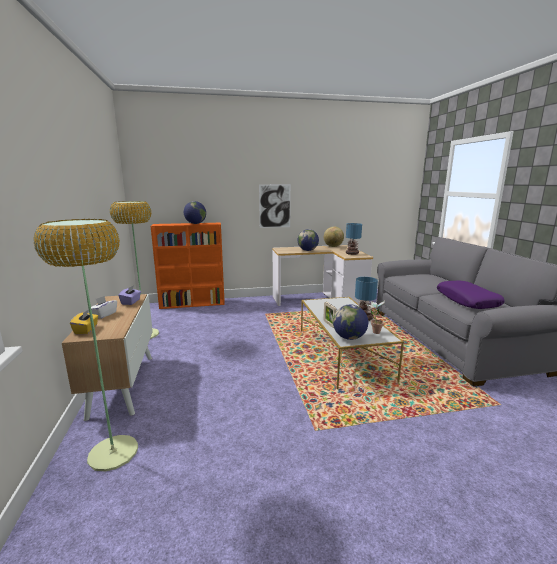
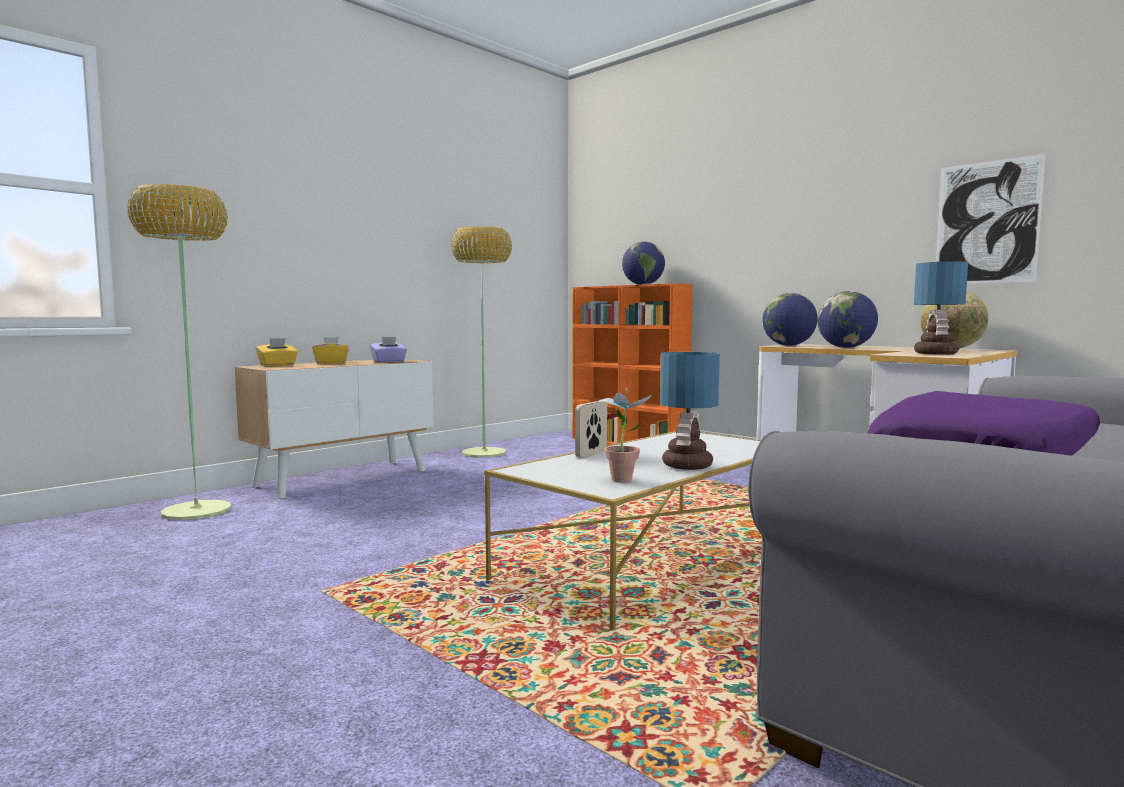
camera: 55 degrees right, 10 degrees down
(104, 314) = (331, 363): white tissue box -> yellow tissue box
(275, 206) = (809, 245): picture -> picture (987, 222)
(349, 338) = (547, 470): globe -> globe (788, 345)

